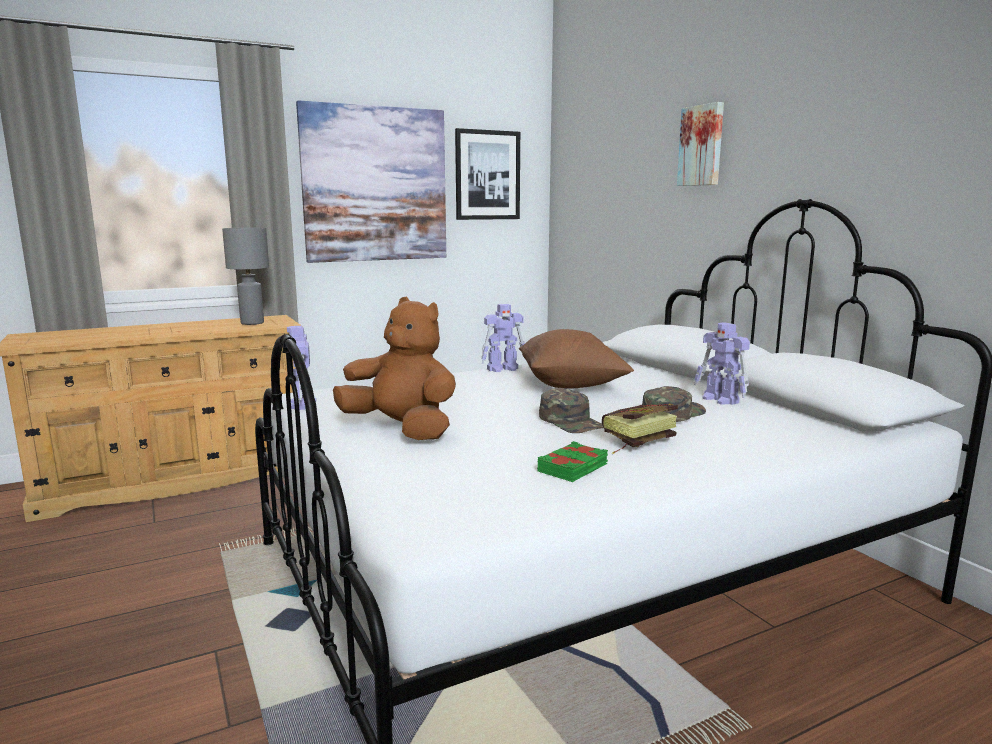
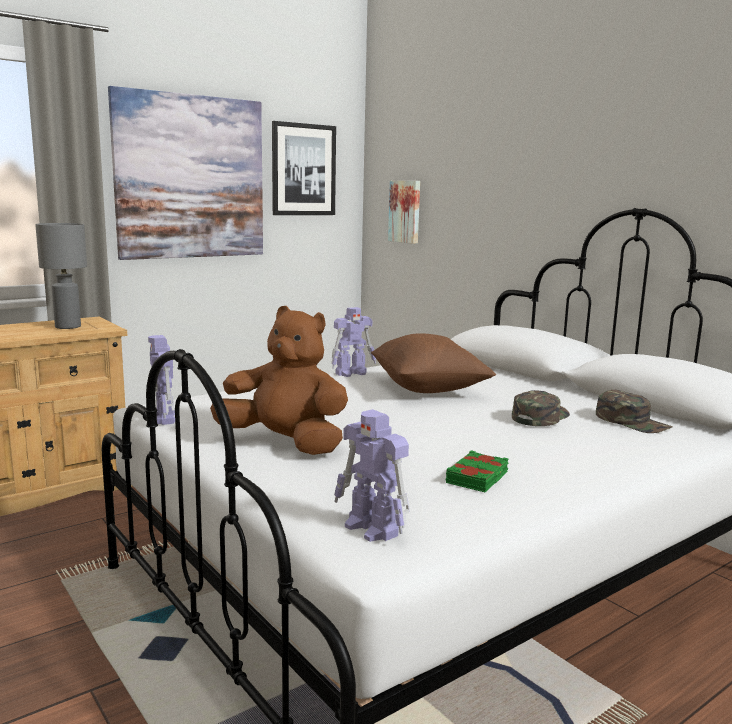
camera: 10 degrees left, 0 degrees up
(571, 421) = (450, 428): green cap -> green cap (632, 422)
(633, 443) = (519, 448): book -> none
(702, 146) = (532, 151): picture -> picture (406, 211)
(721, 400) = (576, 401): toy robot -> toy robot (372, 529)

